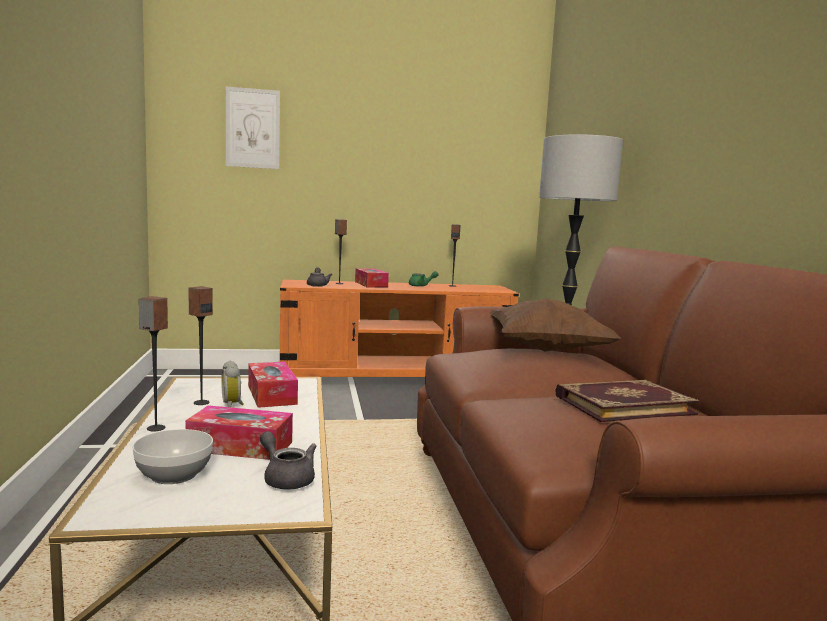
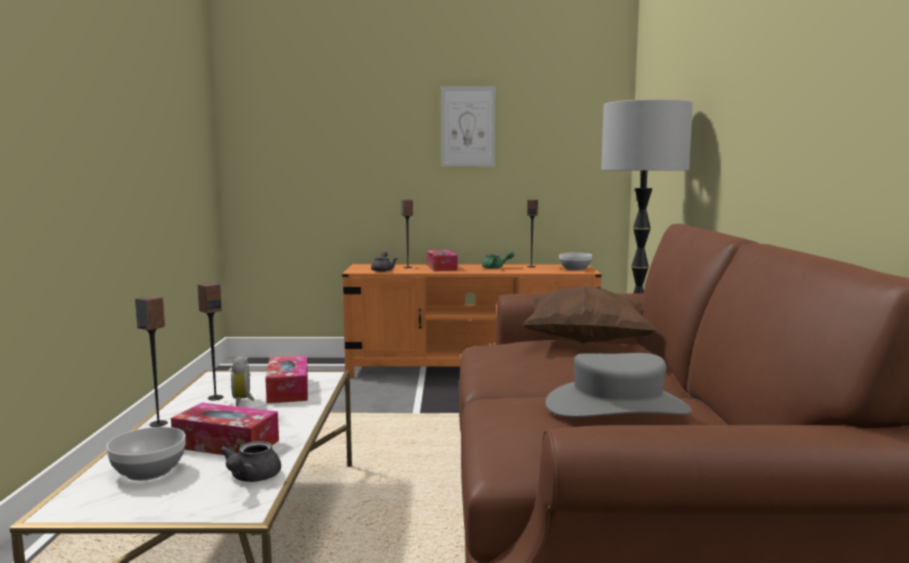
camera: 10 degrees right, 0 degrees up
(252, 128) = (317, 109): picture -> picture (468, 126)
(286, 478) = (251, 478): grey teapot -> grey teapot turned 135 degrees counterclockwise
(492, 289) = (574, 269): none -> bowl
(623, 404) = (617, 407): book -> grey hat

